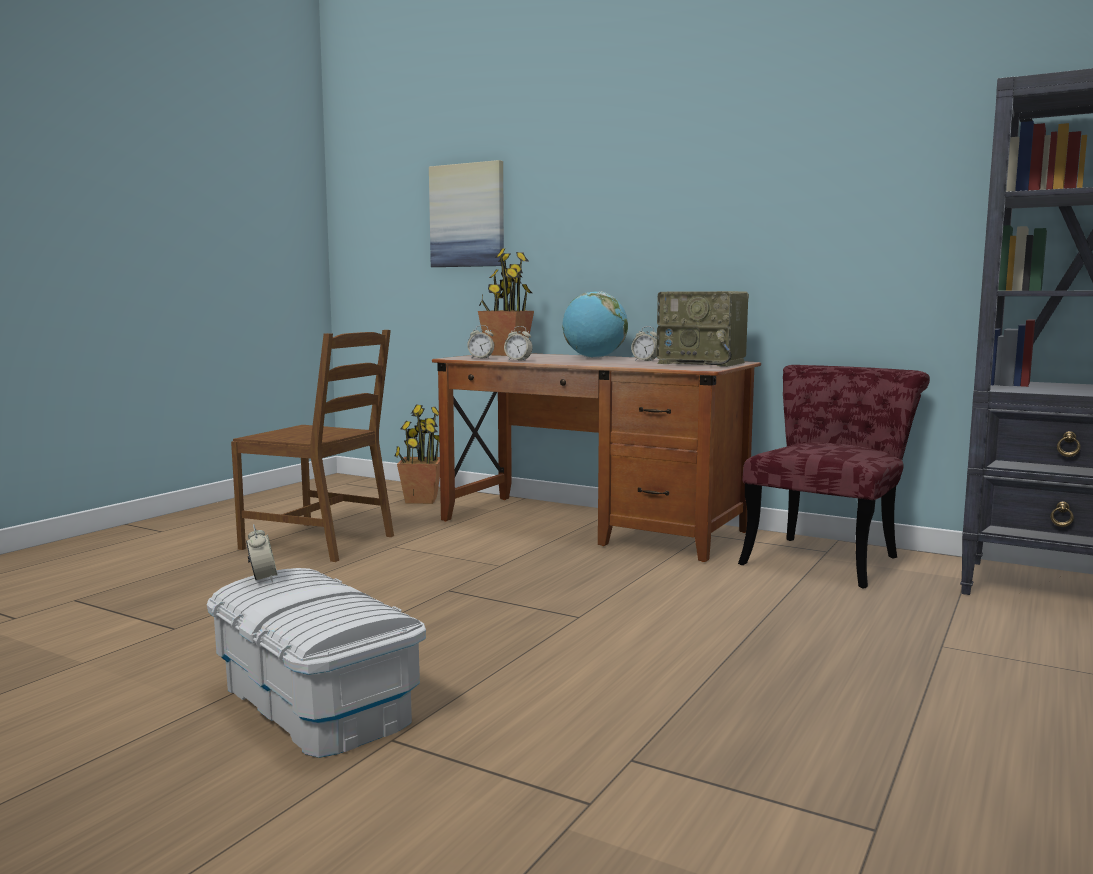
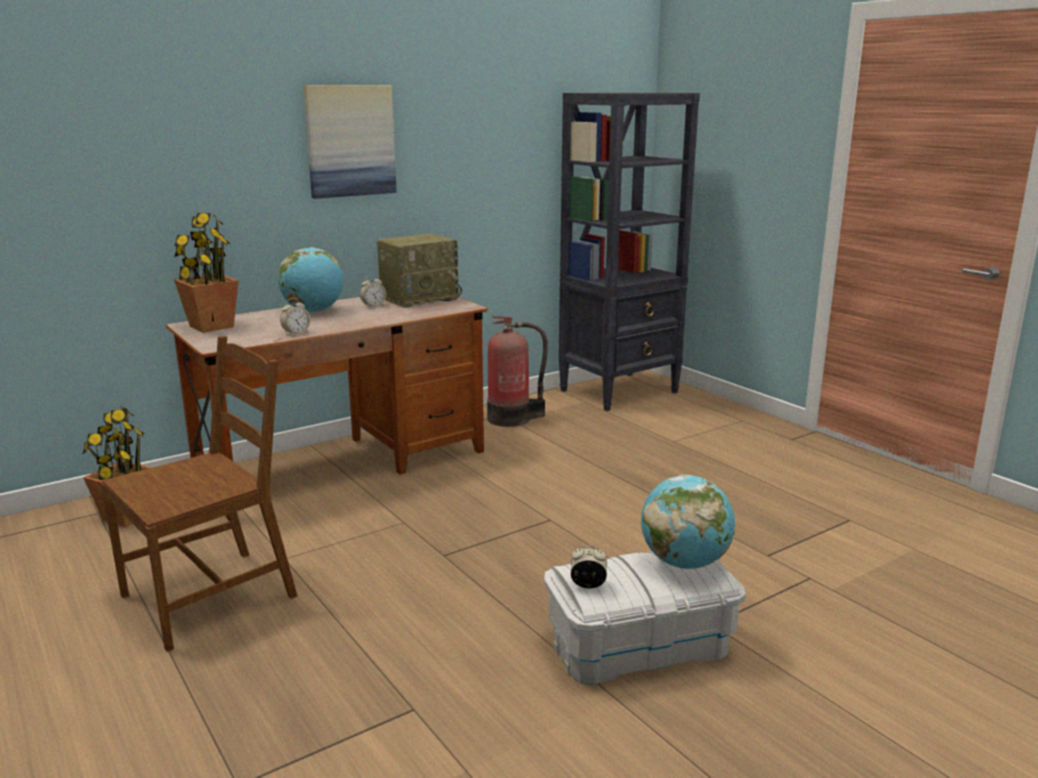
camera: 65 degrees left, 10 degrees up
(338, 610) = (684, 563): none -> globe
(467, 215) = (84, 167): picture -> picture (350, 141)
(481, 358) = (245, 339): alarm clock -> none
(827, 557) = (512, 418): red chair -> fire extinguisher

